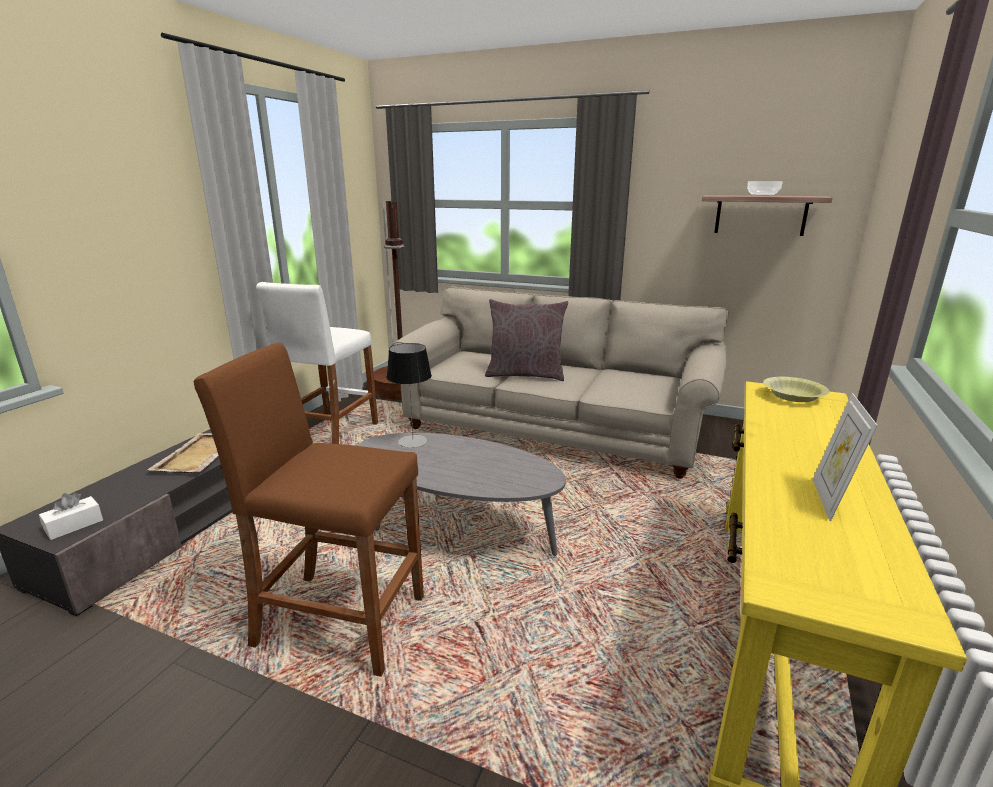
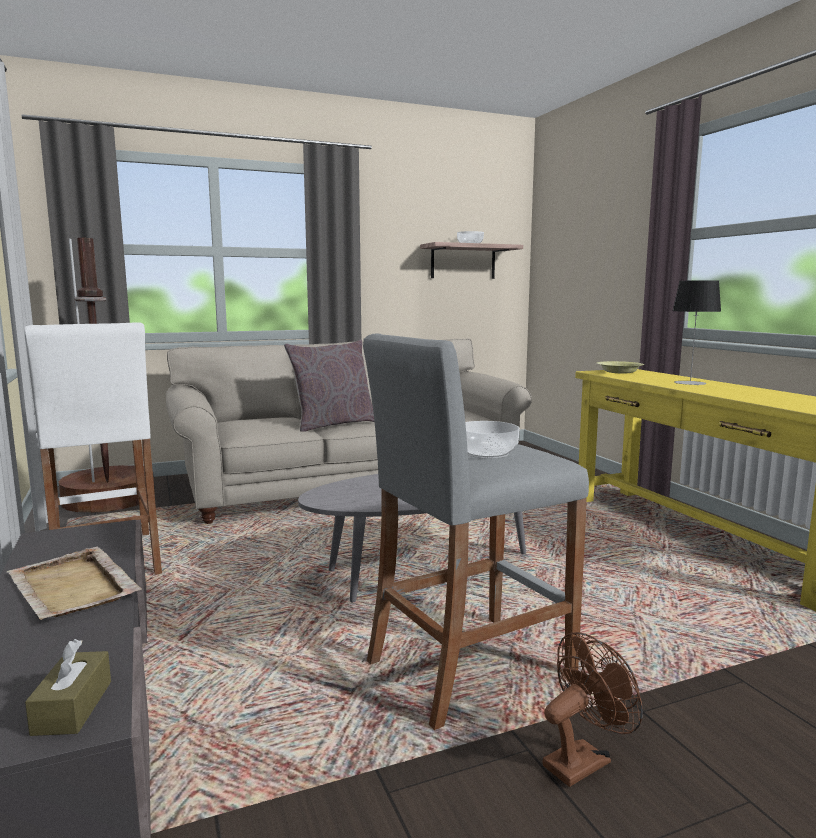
camera: 45 degrees left, 10 degrees down
(74, 525) = (72, 707): white tissue box -> brown tissue box
(262, 733) = (583, 760): none -> brown fan
(336, 463) = (487, 453): none -> bowl
(340, 620) = (468, 667): brown stool -> grey stool
(413, 441) = (350, 487): table lamp -> table lamp (690, 383)
(830, 500) = (763, 394): picture frame -> none

